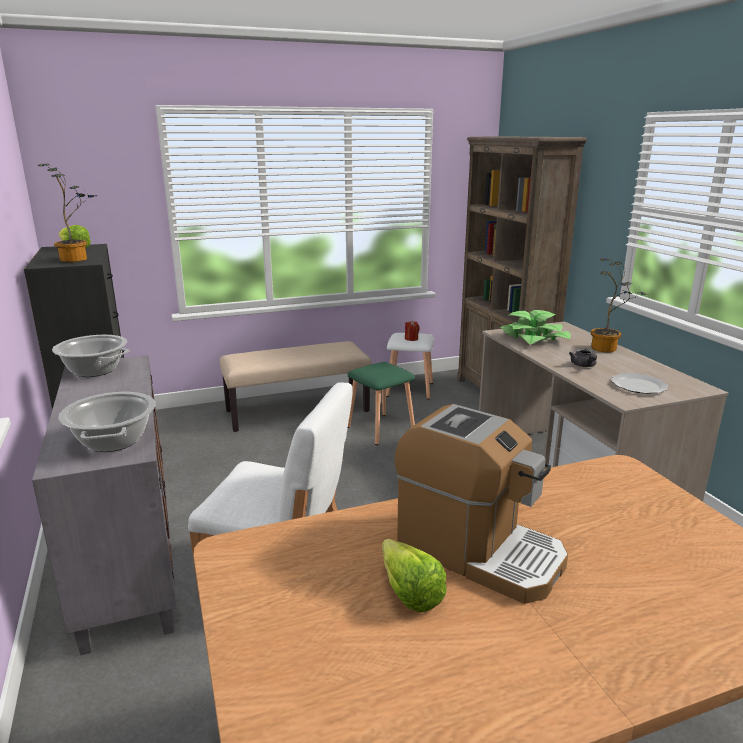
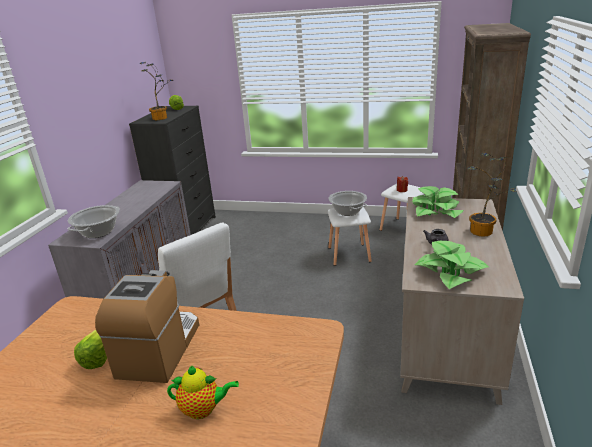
camera: 35 degrees right, 5 degrees up
(94, 370) = (145, 187): cooking pot -> cooking pot (347, 211)
(298, 411) = (310, 229): beige bench -> none
(379, 429) = (348, 254): green stool -> white stool
(478, 551) = (159, 349): coffee machine -> coffee machine turned 150 degrees counterclockwise
(638, 385) = (451, 271): plate -> potted plant
(650, 589) = (203, 409): none -> teapot

